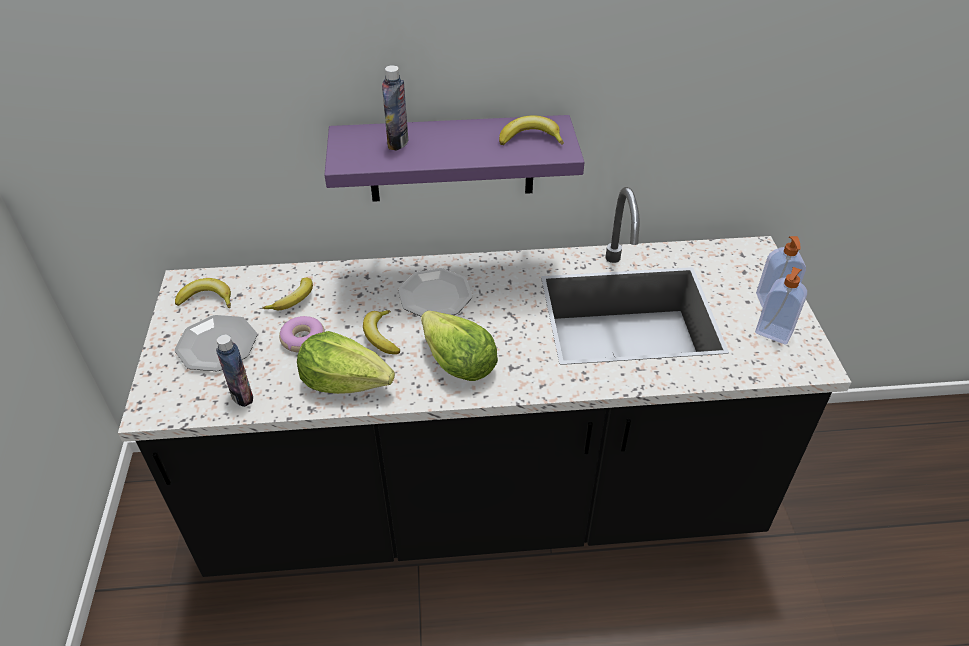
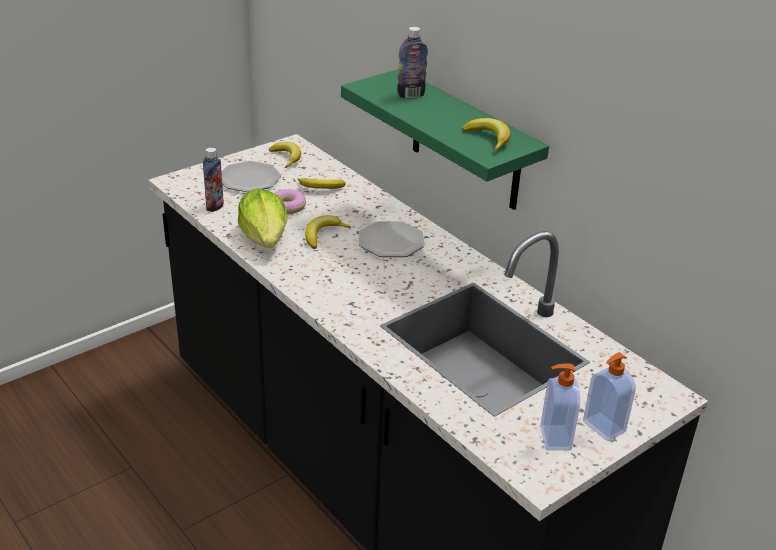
camera: 55 degrees right, 10 degrees down
(451, 159) = (466, 141): purple shelf -> green shelf
(457, 362) = (330, 277): lettuce -> none

